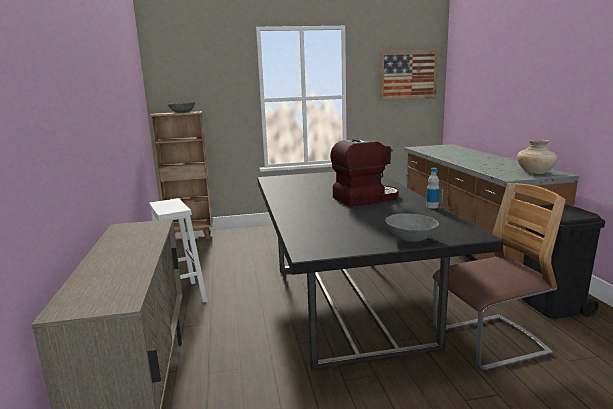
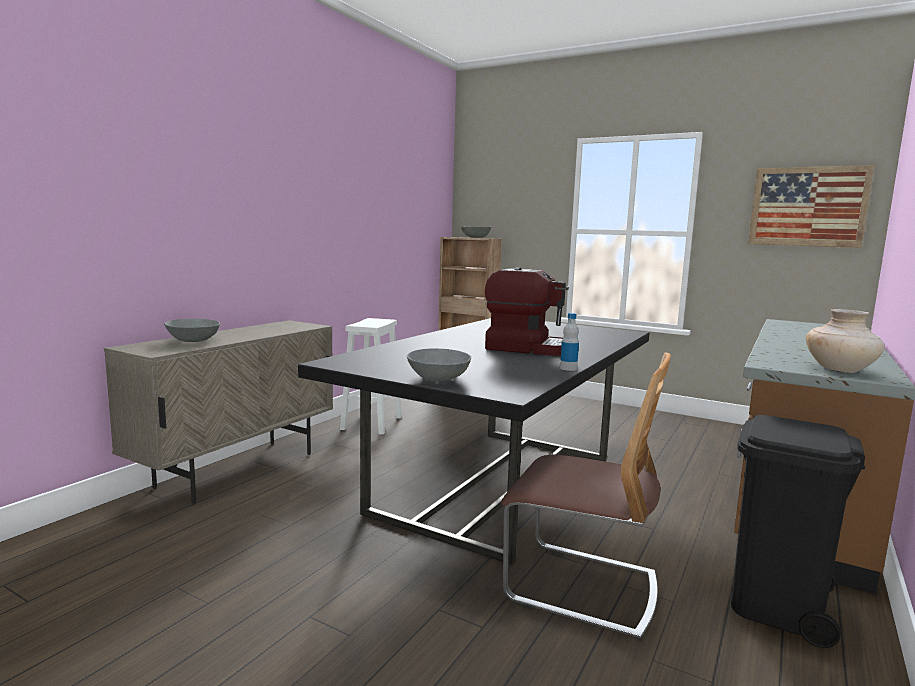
camera: 40 degrees right, 5 degrees down
(106, 276) = (192, 340): none -> grey bowl

